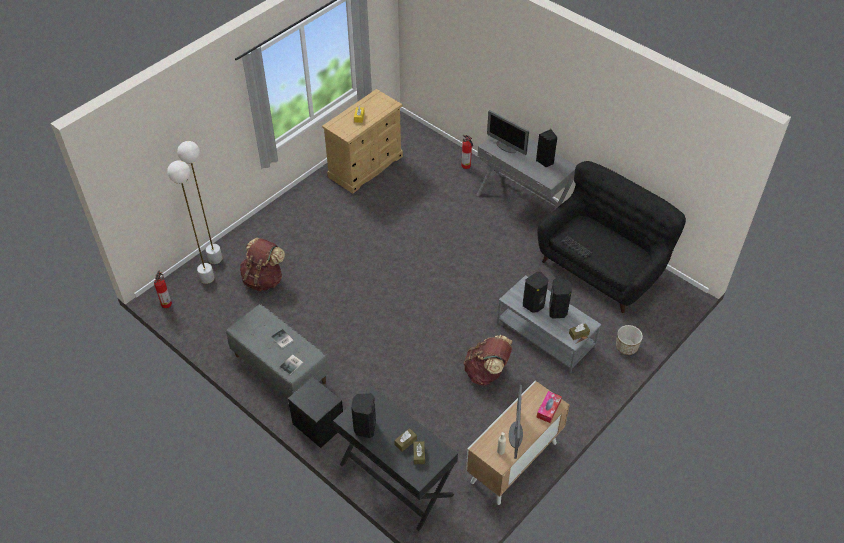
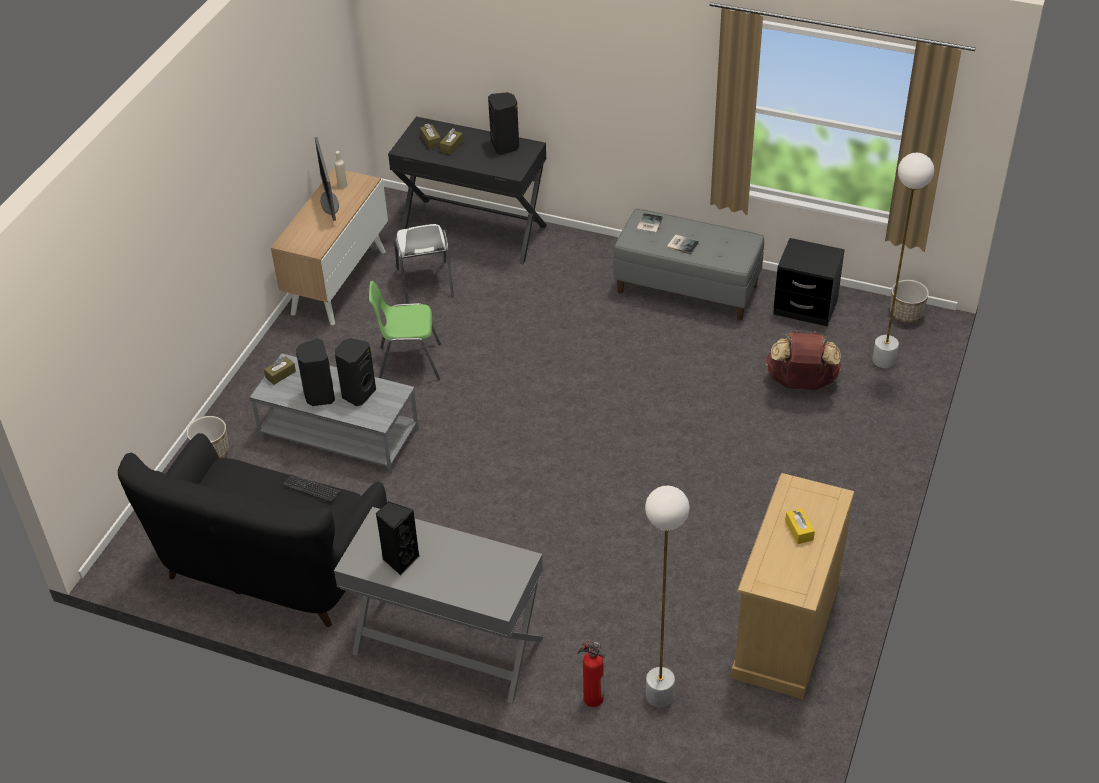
camera: 160 degrees right, 5 degrees down
(166, 303) = (906, 314): fire extinguisher -> planter
(215, 258) = (898, 389): white floor lamp -> white floor lamp (660, 696)
(318, 425) = (596, 250): black nightstand -> black nightstand (805, 307)
(452, 437) = (425, 283): none -> white chair
(487, 372) = (409, 362): brown backpack -> green chair
(506, 147) = (486, 568): monitor -> none
(548, 409) = (296, 235): tissue box -> none

